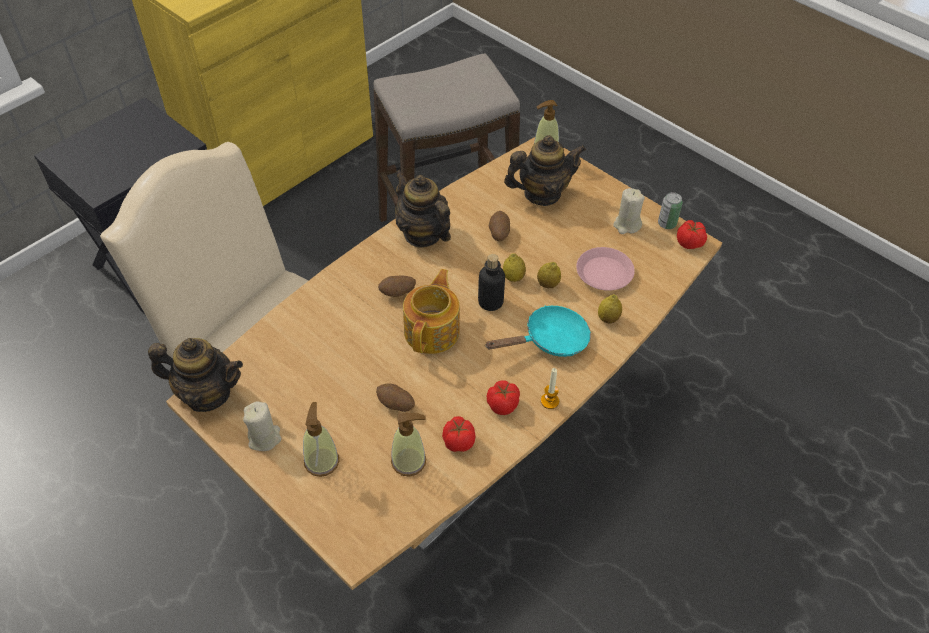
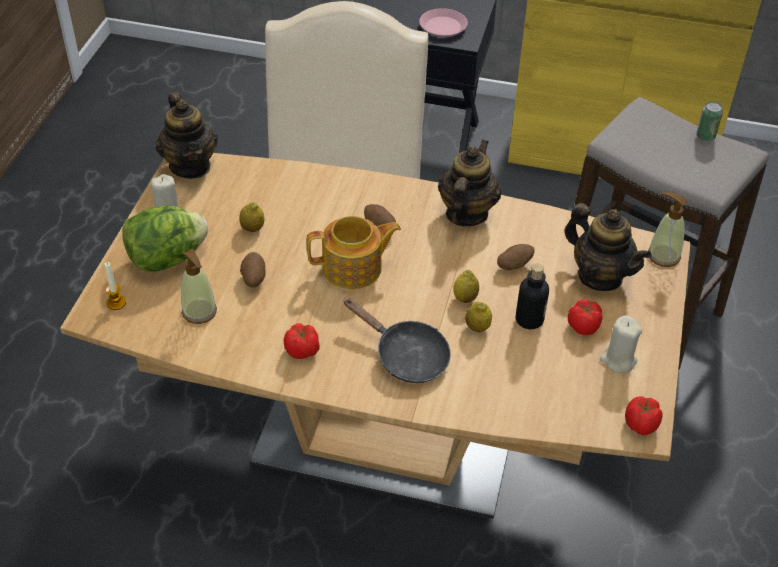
camera: 60 degrees right, 5 degrees down
(322, 461) = (167, 258): soap dispenser -> lettuce
(458, 441) = (241, 336): tomato -> tomato (584, 326)
(490, 302) = (420, 294): bottle -> bottle (529, 320)
(549, 401) = (330, 383): candle -> candle (116, 303)
(550, 340) = (405, 356): turquoise frying pan -> black frying pan
(604, 273) = (531, 366): pink plate -> pink plate (443, 27)
(608, 318) = (469, 391): lemon -> lemon (252, 228)
(667, 224) = (652, 394): can -> can (705, 136)

